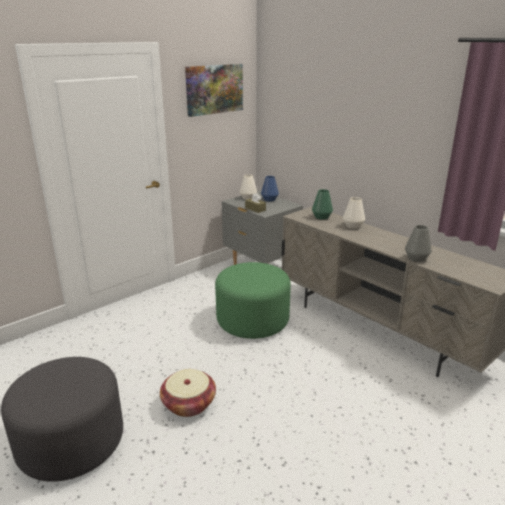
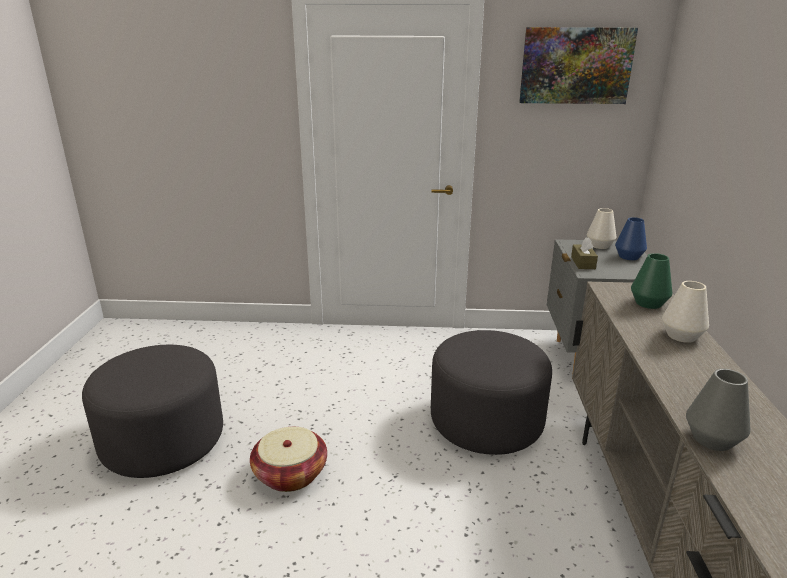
camera: 45 degrees right, 0 degrees up
(253, 320) = (486, 421): green ottoman -> grey ottoman

